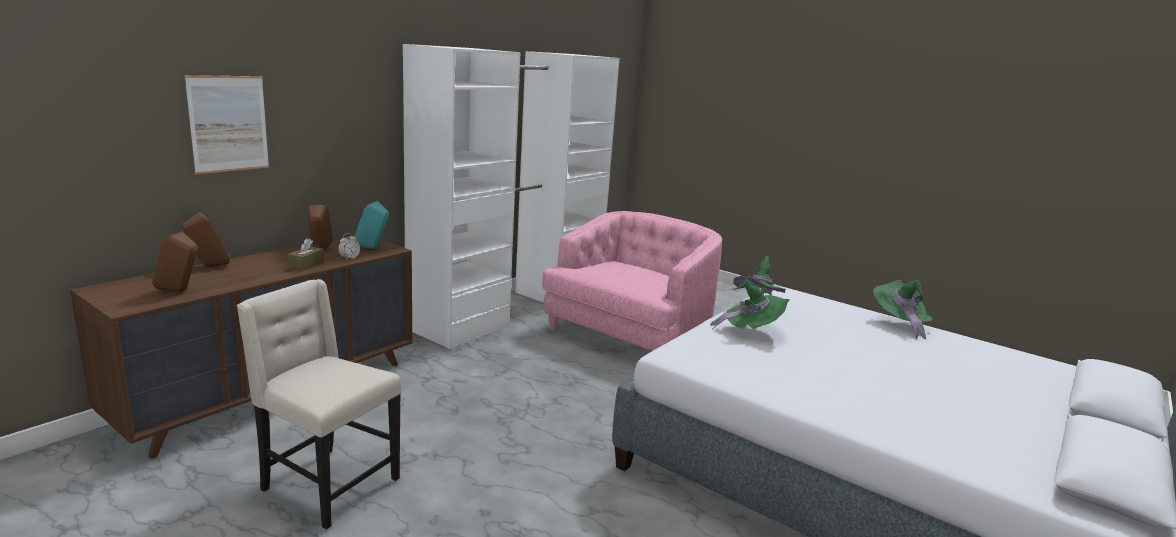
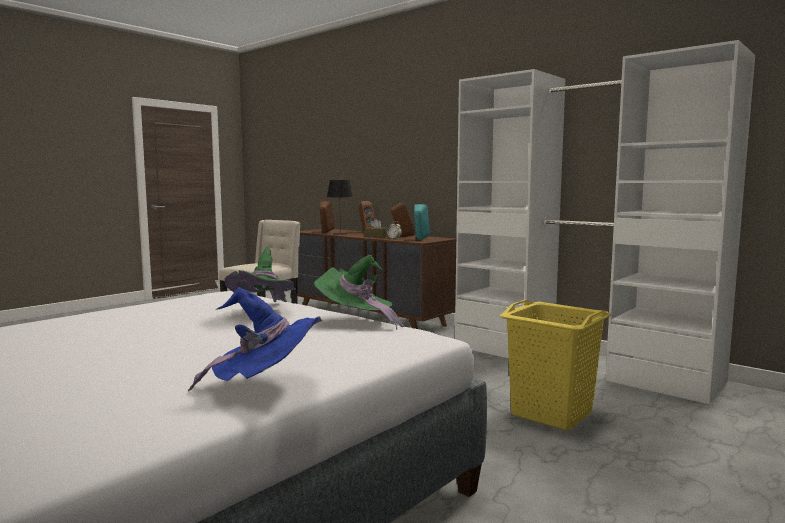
camera: 95 degrees right, 10 degrees down
(228, 124) = (388, 153): picture -> none
(229, 282) = (340, 234): none -> black table lamp
(628, 334) = (551, 414): pink armchair -> yellow laundry basket
(899, 323) = (266, 386): green hat -> blue hat

